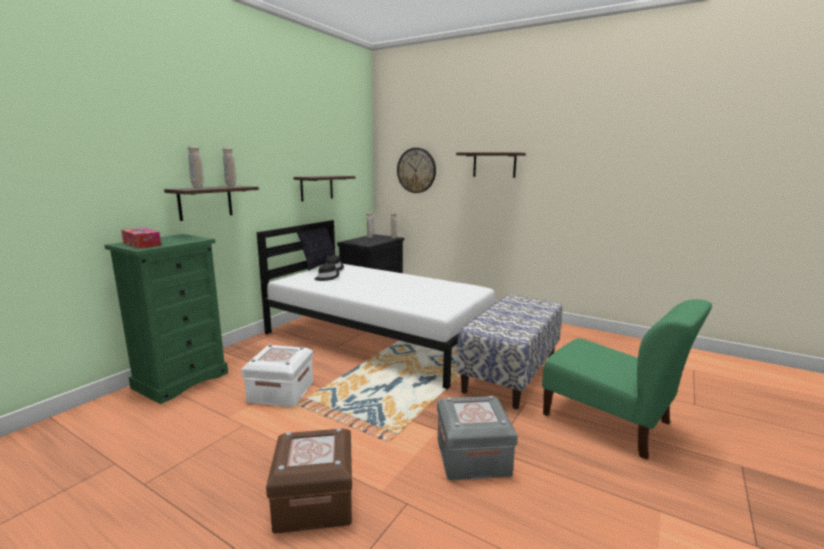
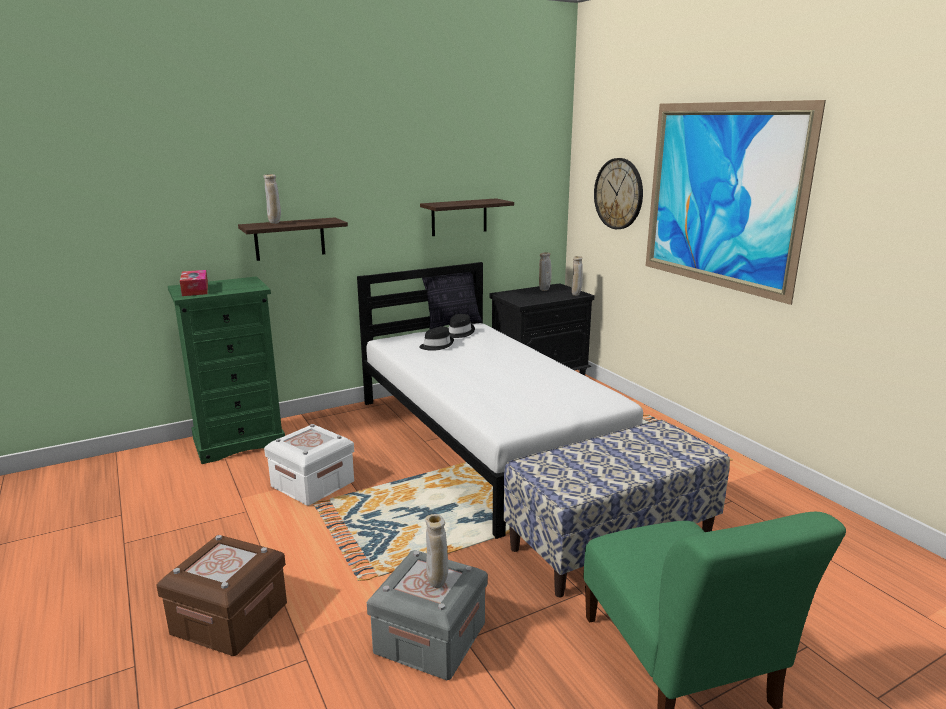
camera: 30 degrees right, 5 degrees up
(231, 186) = (321, 219): beige vase -> beige vase (437, 583)
(494, 165) = (721, 196): shelf -> picture

